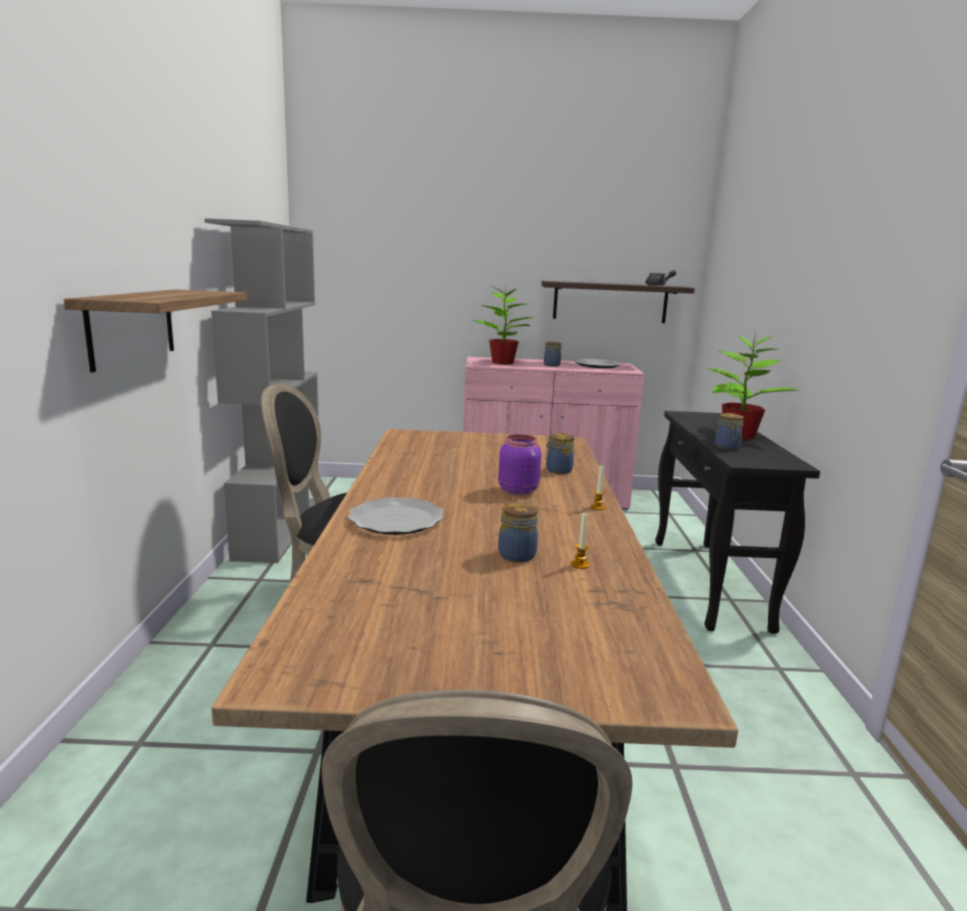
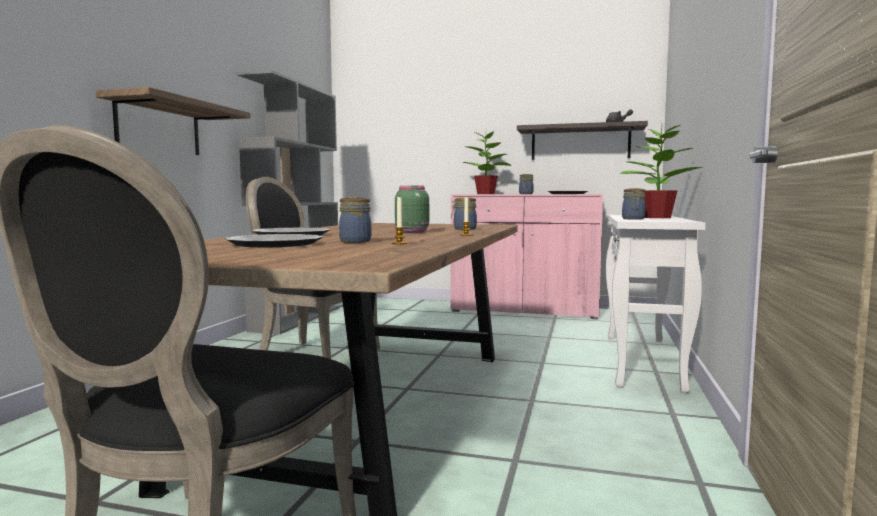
camera: 15 degrees right, 10 degrees down
(439, 579) = (275, 244): none -> plate
(518, 491) = (412, 232): purple jar -> green jar
(709, 583) = (642, 361): black console table -> white console table

